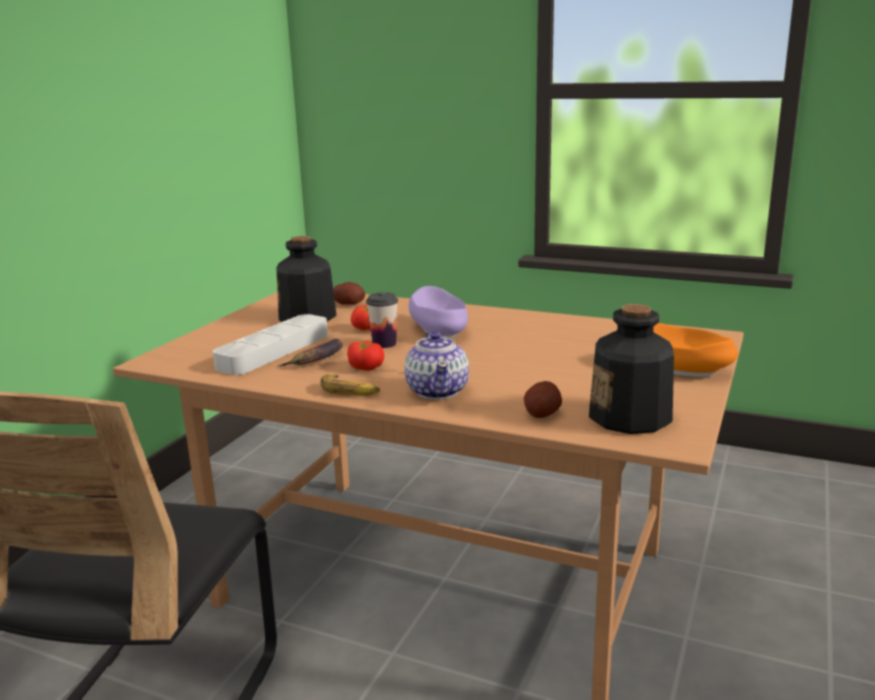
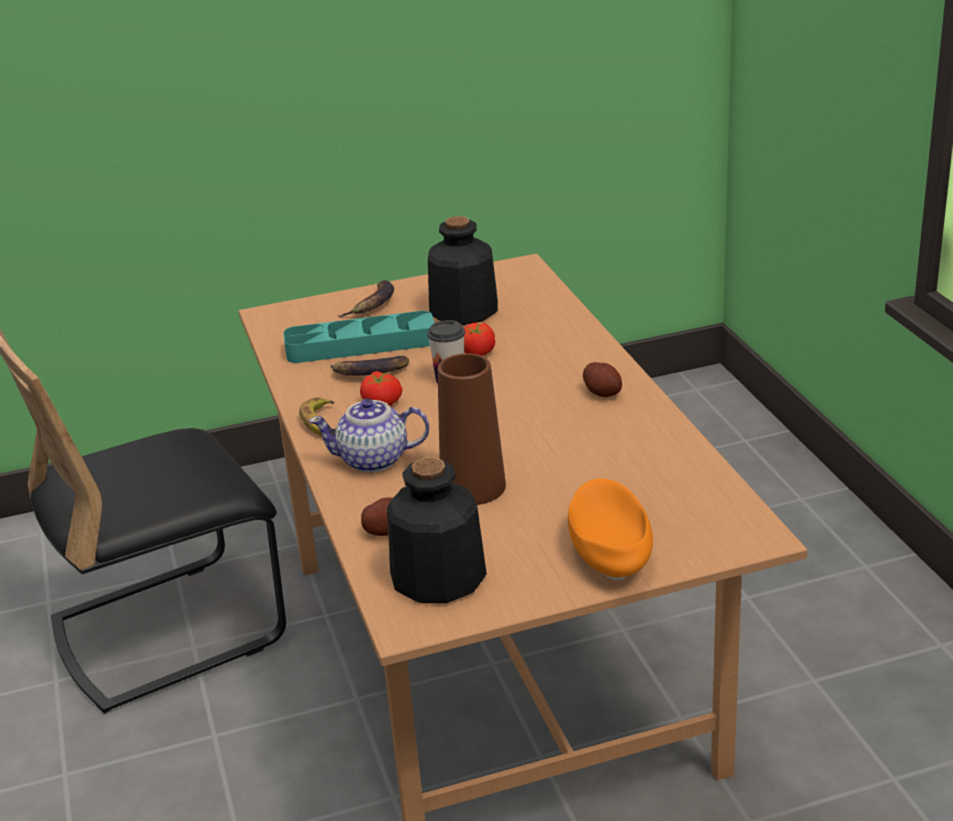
camera: 50 degrees right, 10 degrees up
(230, 333) = (373, 304): none -> banana
(274, 351) = (360, 345): grey tray -> turquoise tray
(349, 304) = (531, 307): potato -> potato (603, 392)
(437, 329) = (528, 383): purple bowl -> none
(438, 391) = (374, 460): teapot -> teapot turned 45 degrees clockwise
(533, 376) = (473, 487): none -> brown vase

